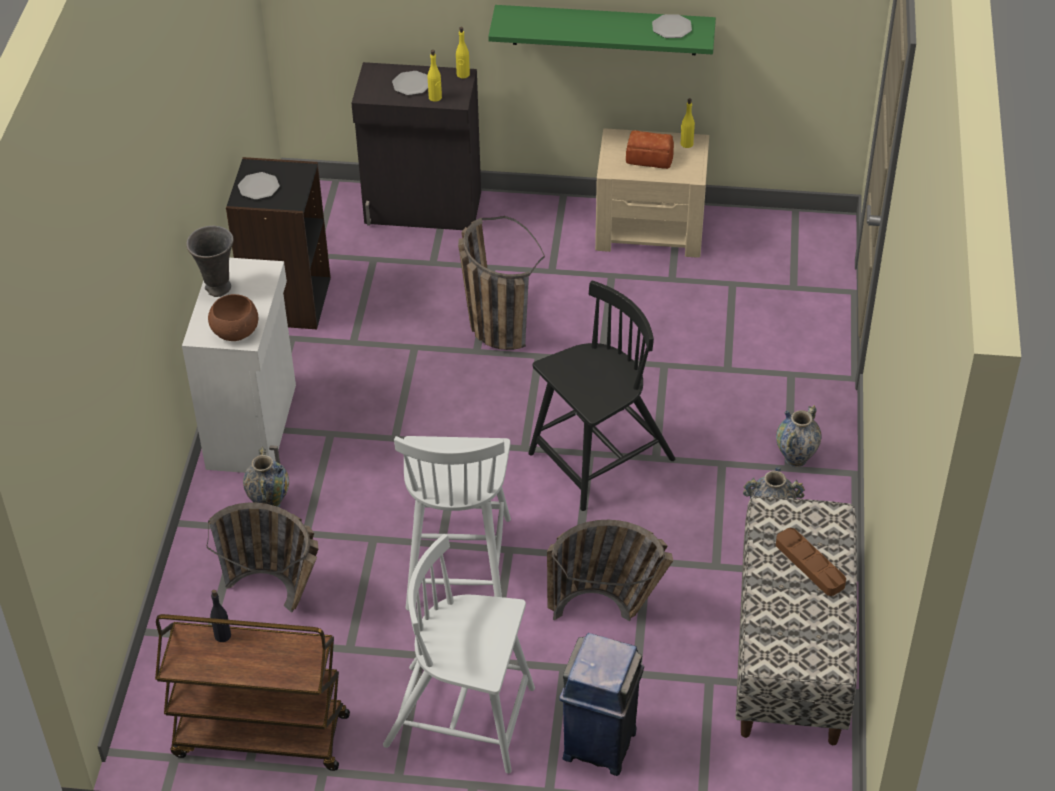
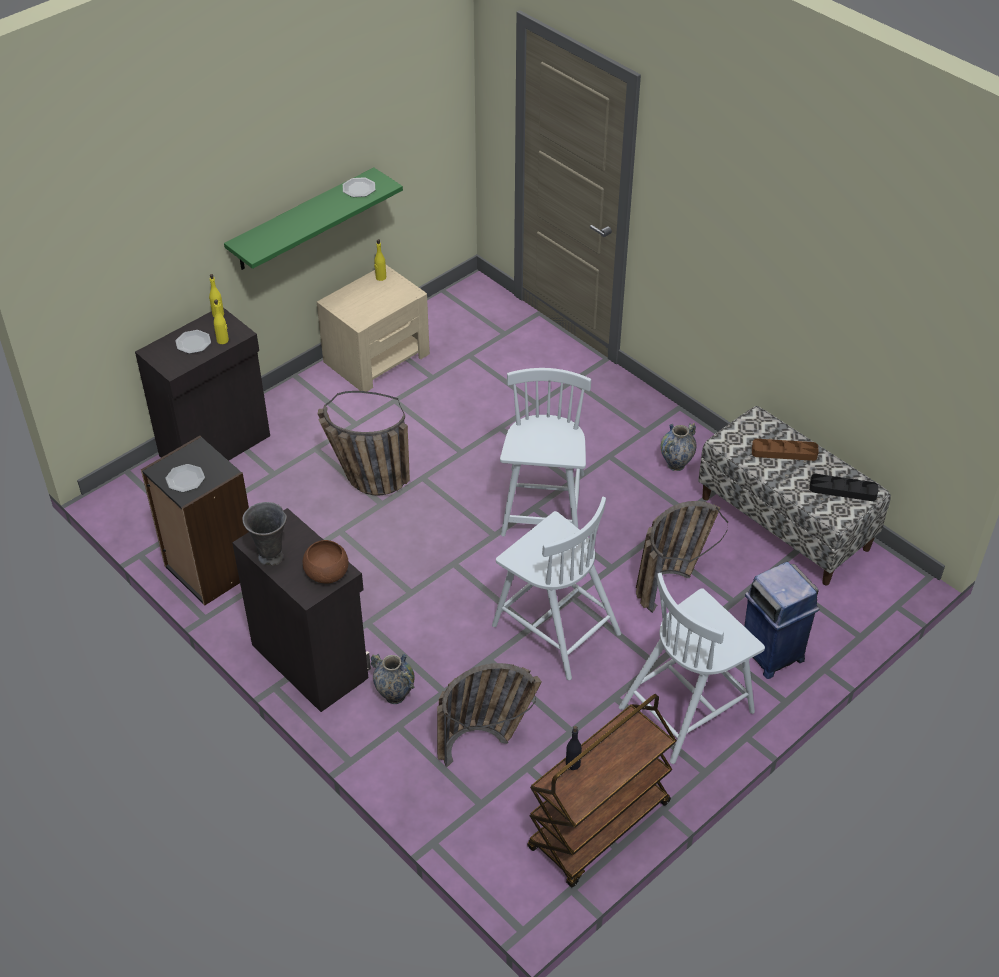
camera: 50 degrees left, 0 degrees up
(254, 426) = (311, 659): white cabinet -> black cabinet
(599, 459) = (544, 506): black chair -> white chair
(650, 158) = (372, 300): bread -> none
(795, 459) = (641, 423): vase -> none
(810, 642) = (843, 490): none -> black tray

